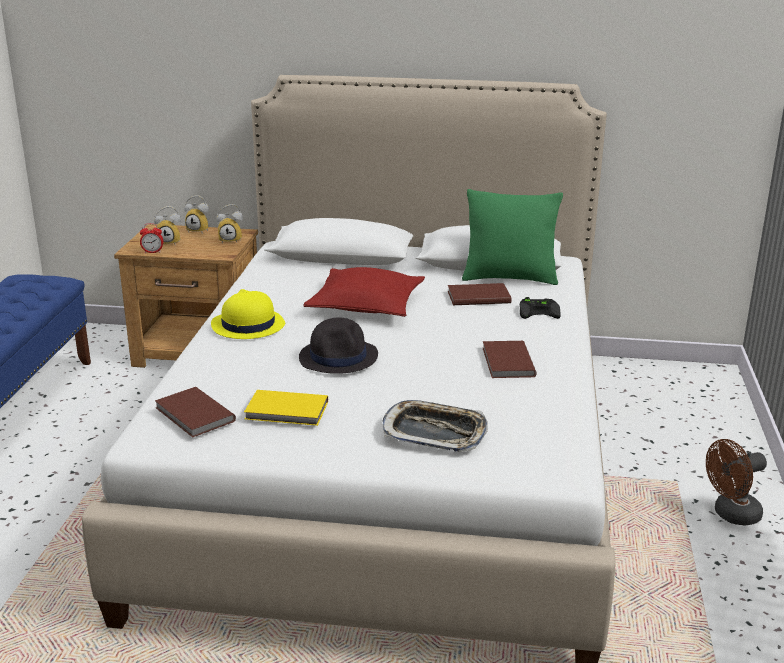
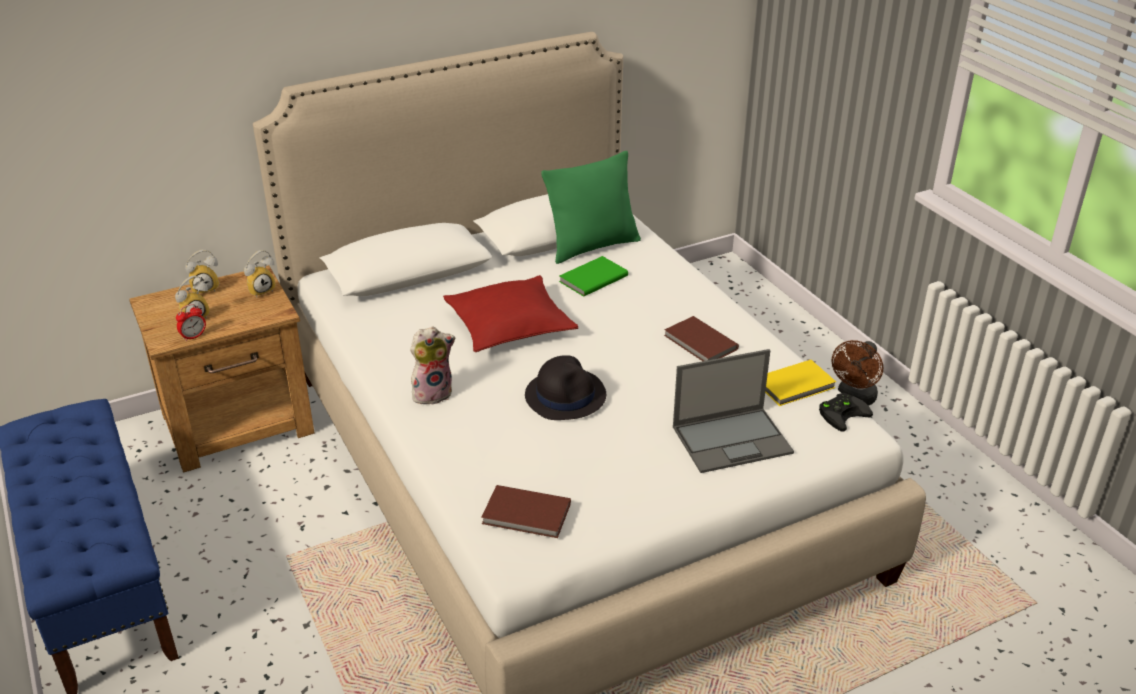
camera: 35 degrees left, 10 degrees up
(247, 325) = (433, 393): yellow hat -> plush toy
(287, 411) = (600, 473): yellow book -> yellow book (796, 385)
(434, 432) = (733, 439): tray -> laptop
(477, 296) = (591, 278): brown book -> green book
(539, 311) = (660, 276): black game controller -> black game controller (843, 413)

